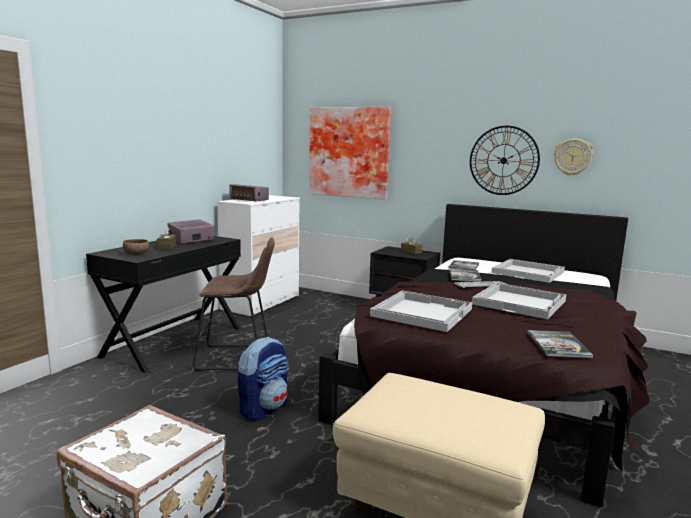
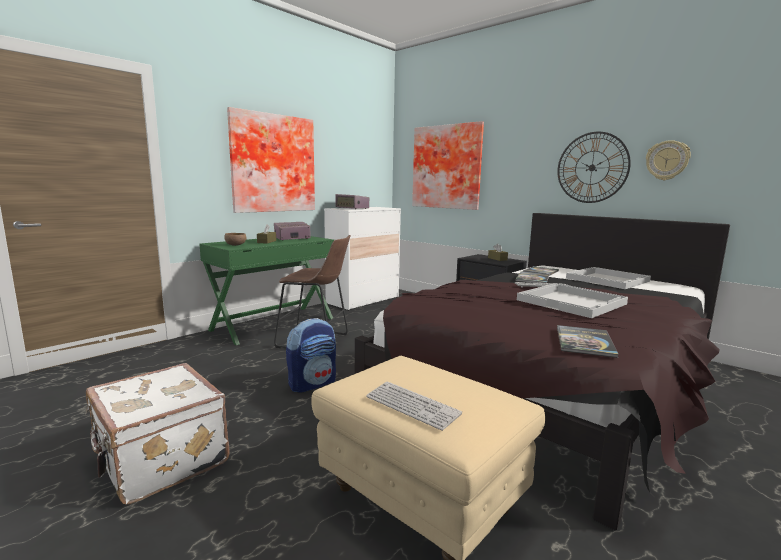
camera: 15 degrees right, 0 degrees up
(162, 153) = (272, 163): none -> picture
(174, 341) = (273, 324): black desk -> green desk
(421, 312) = (457, 303): white tray -> none
(443, 424) = (412, 406): none -> keyboard

